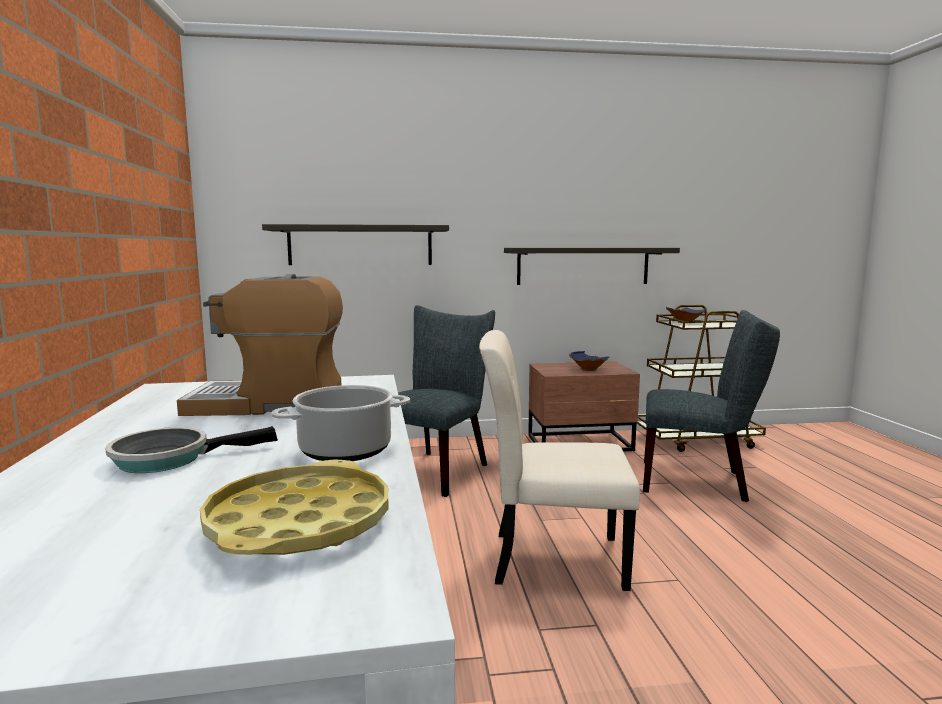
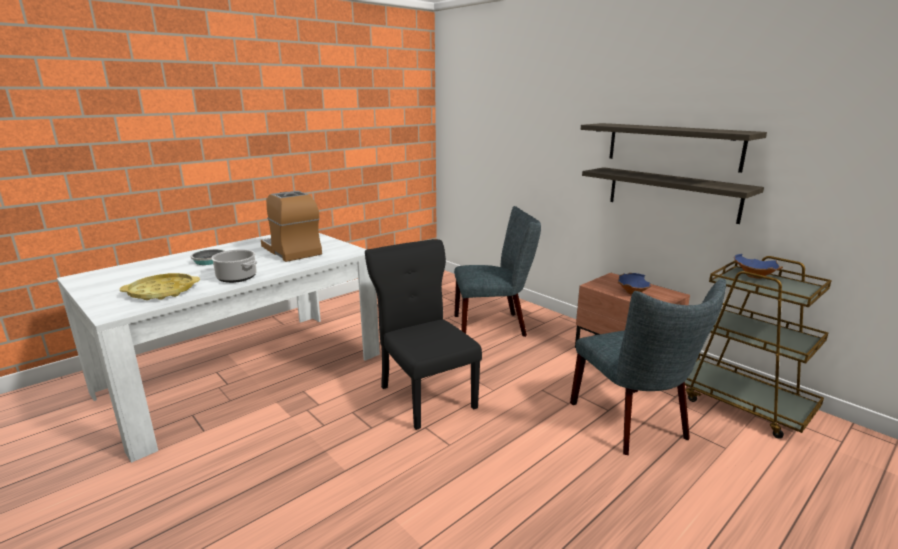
camera: 55 degrees right, 10 degrees up
(360, 245) = (509, 154): shelf -> shelf (672, 146)
(551, 559) = (426, 395): beige chair -> black chair

